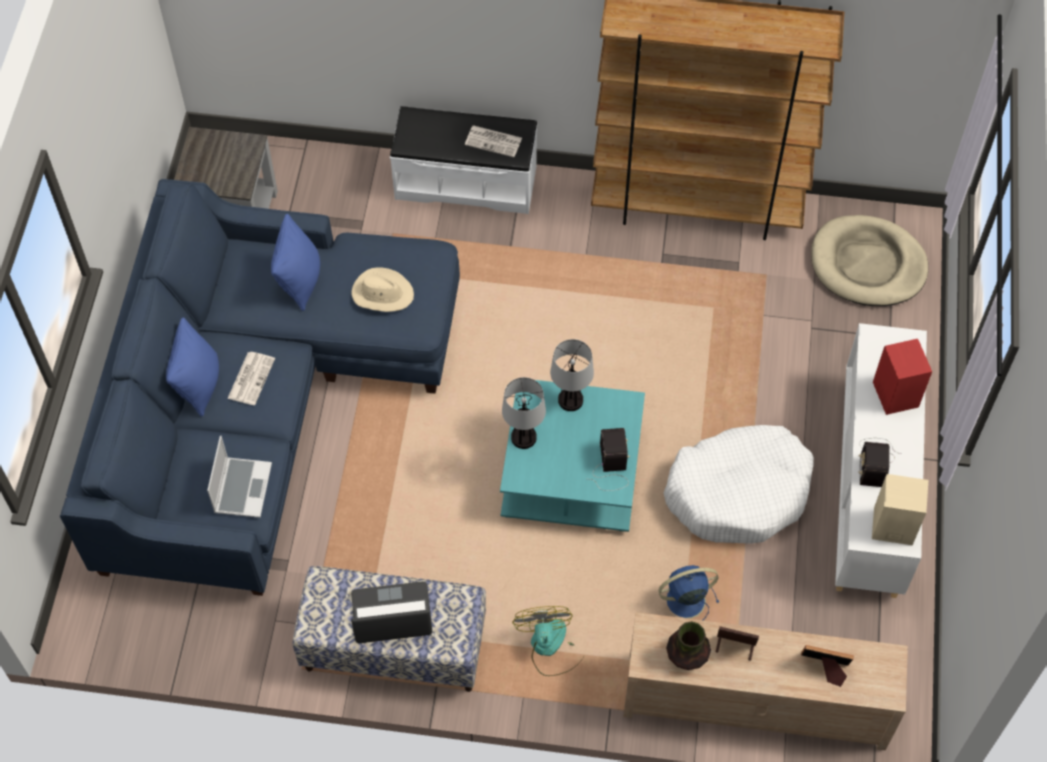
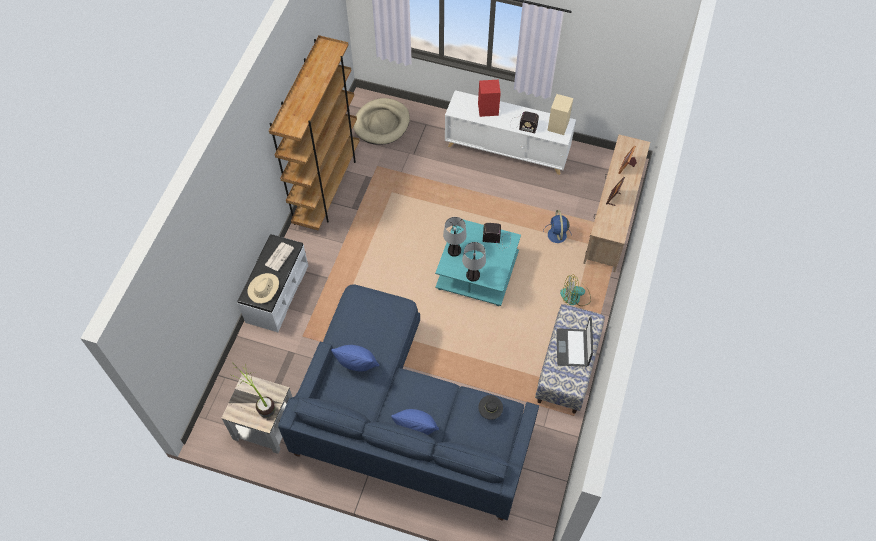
camera: 80 degrees left, 0 degrees up
(220, 167) = (259, 402): none -> potted plant
(242, 487) = (490, 411): laptop -> black hat
(251, 378) = (418, 399): newspaper -> none
(382, 293) = (377, 322): beige hat -> beige hat (264, 289)
(687, 656) = (616, 218): vase -> none
(739, 492) = (501, 202): white dog bed -> none

